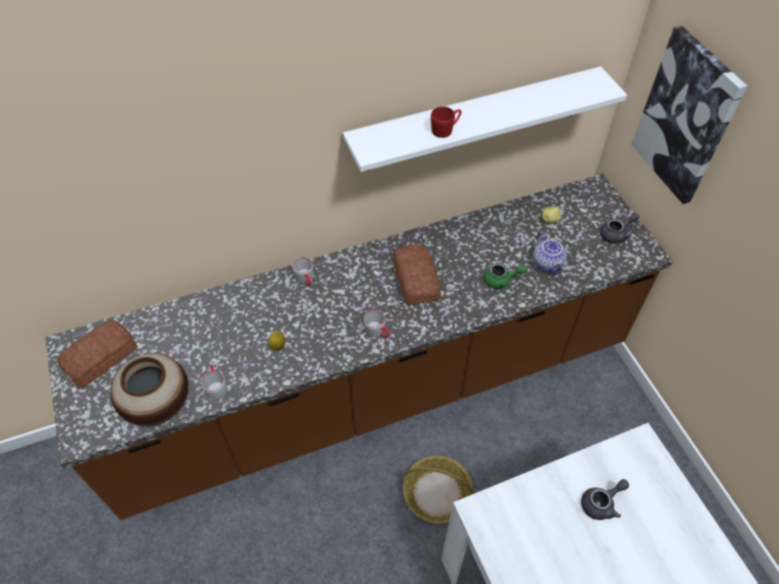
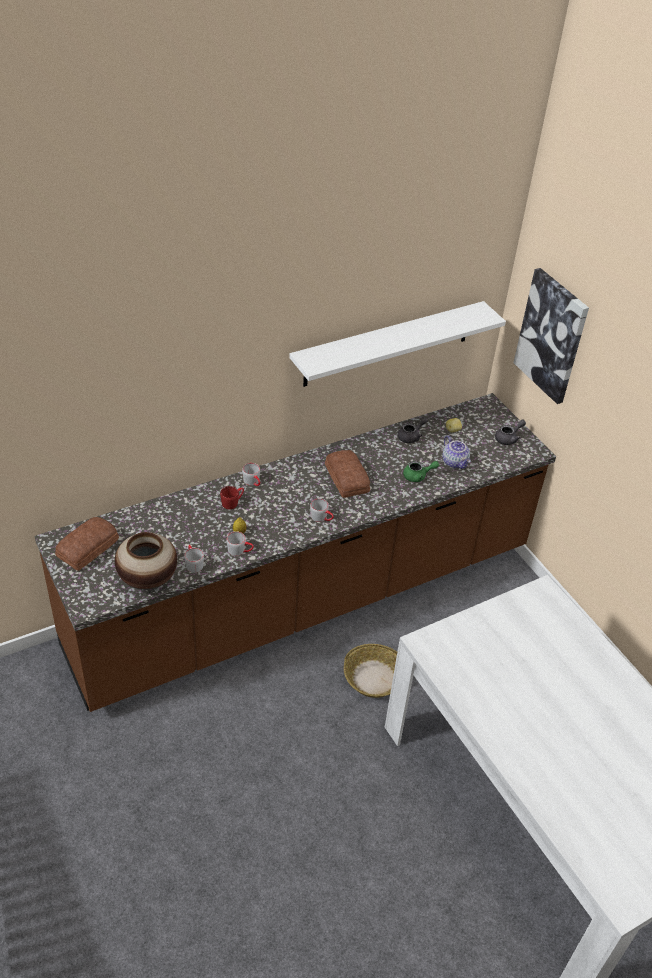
camera: 10 degrees left, 10 degrees down
(274, 372) = (240, 551): none -> grey mug
(445, 129) = (369, 348): red mug -> red mug (233, 502)
(601, 503) = (516, 630): grey teapot -> grey teapot (411, 436)

